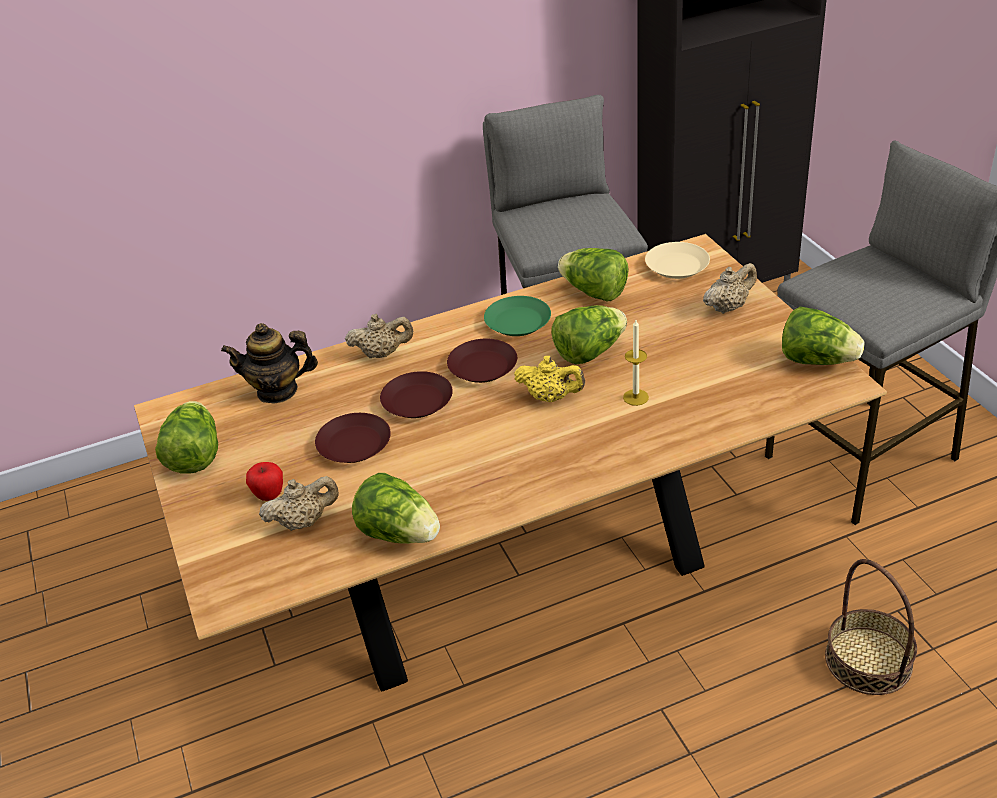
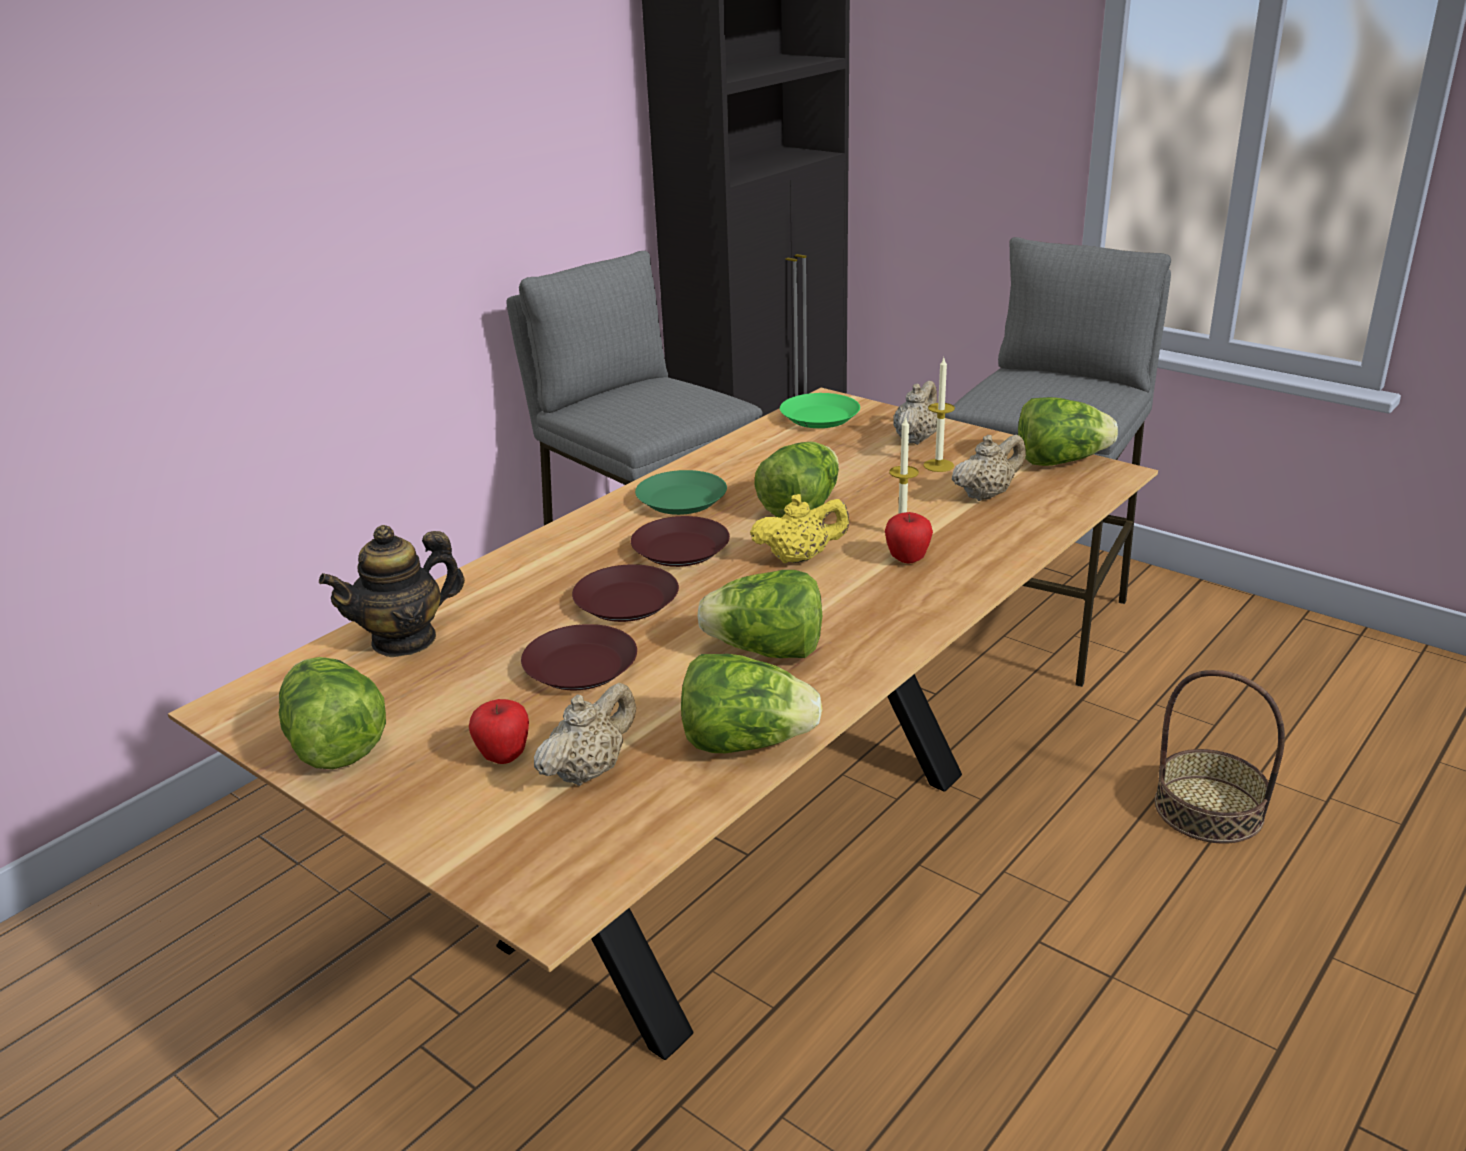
camera: 30 degrees left, 10 degrees down
(382, 354) = (527, 567): beige teapot -> beige teapot (986, 495)
(594, 292) = (748, 456): lettuce -> lettuce (766, 651)
(619, 421) = (907, 560): none -> apple
(677, 266) = (820, 418): beige plate -> green plate
(720, 339) = (938, 465): none -> candle

